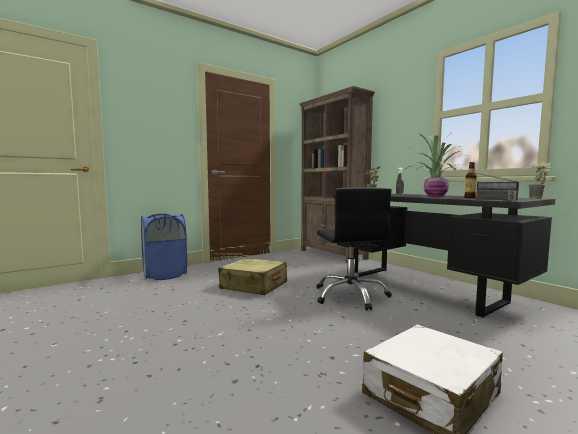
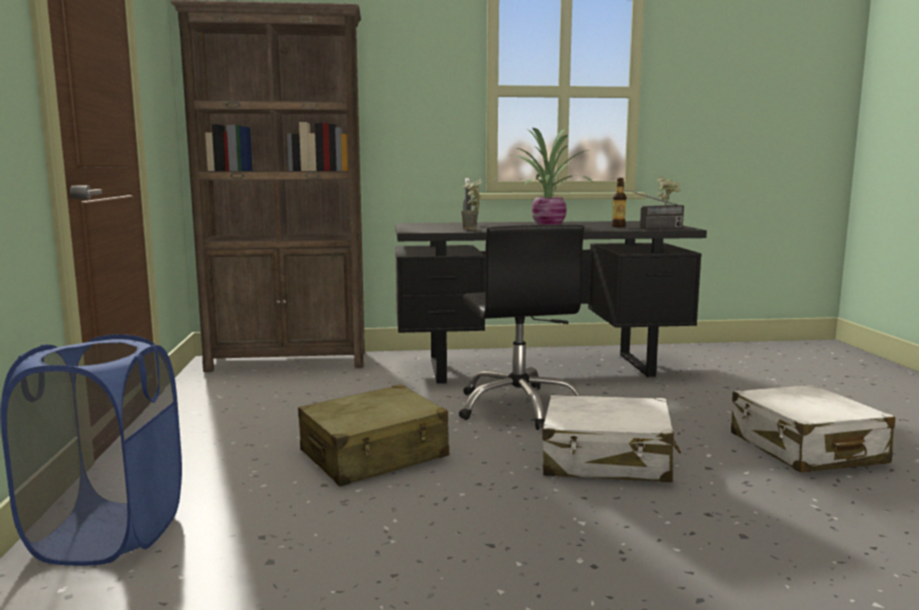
camera: 60 degrees left, 5 degrees up
(305, 327) = (607, 460): none -> white suitcase
(350, 296) = (519, 407): black office chair -> black office chair turned 60 degrees clockwise

